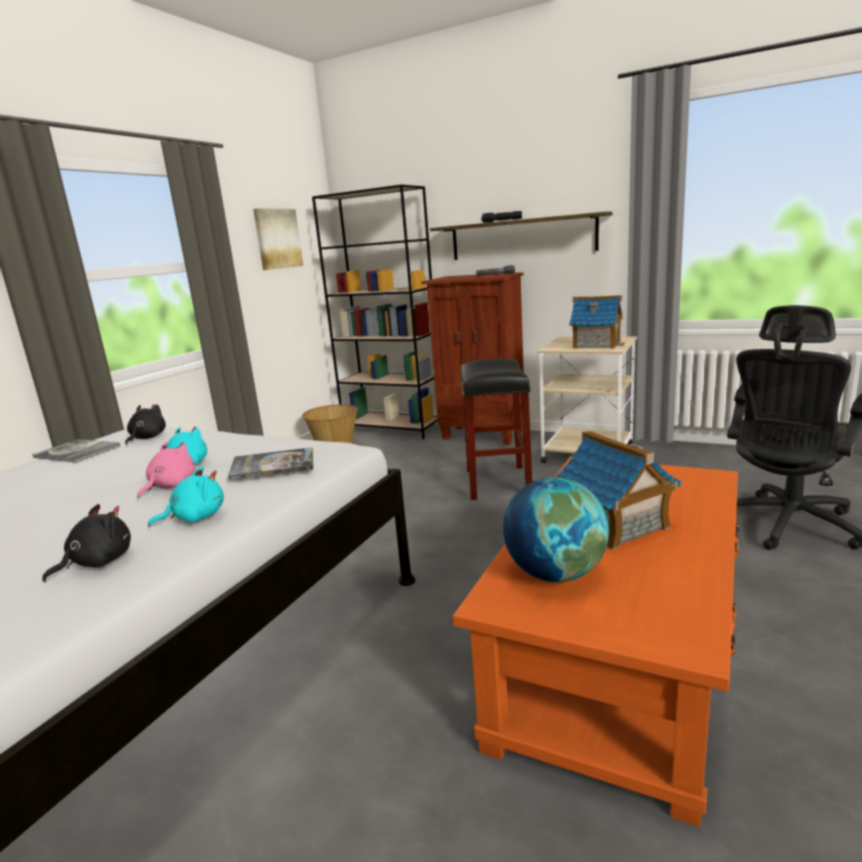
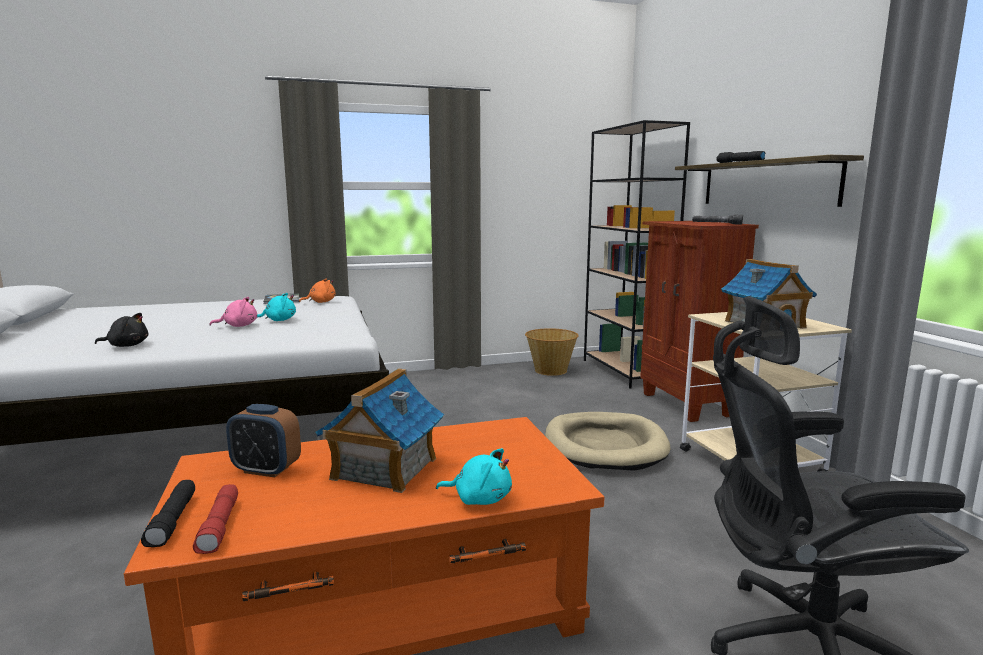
camera: 45 degrees right, 5 degrees down
(147, 438) = (320, 302): black plush toy -> orange plush toy
(195, 518) = (197, 343): turquoise plush toy -> turquoise plush toy (479, 499)
(273, 465) = (290, 332): book -> none
(277, 239) = (547, 169): picture -> none
(497, 482) = (605, 445): black stool -> beige dog bed
(555, 574) = (266, 470): globe -> alarm clock
(633, 638) = (173, 521): none -> black flashlight
(668, 614) = (220, 527): none -> red flashlight

